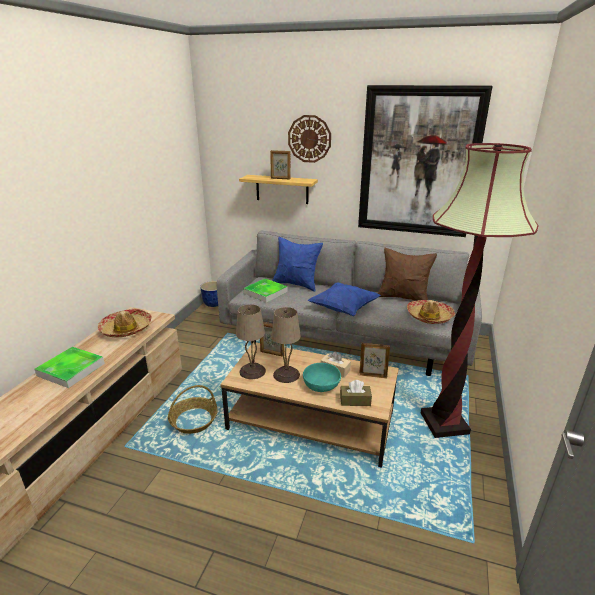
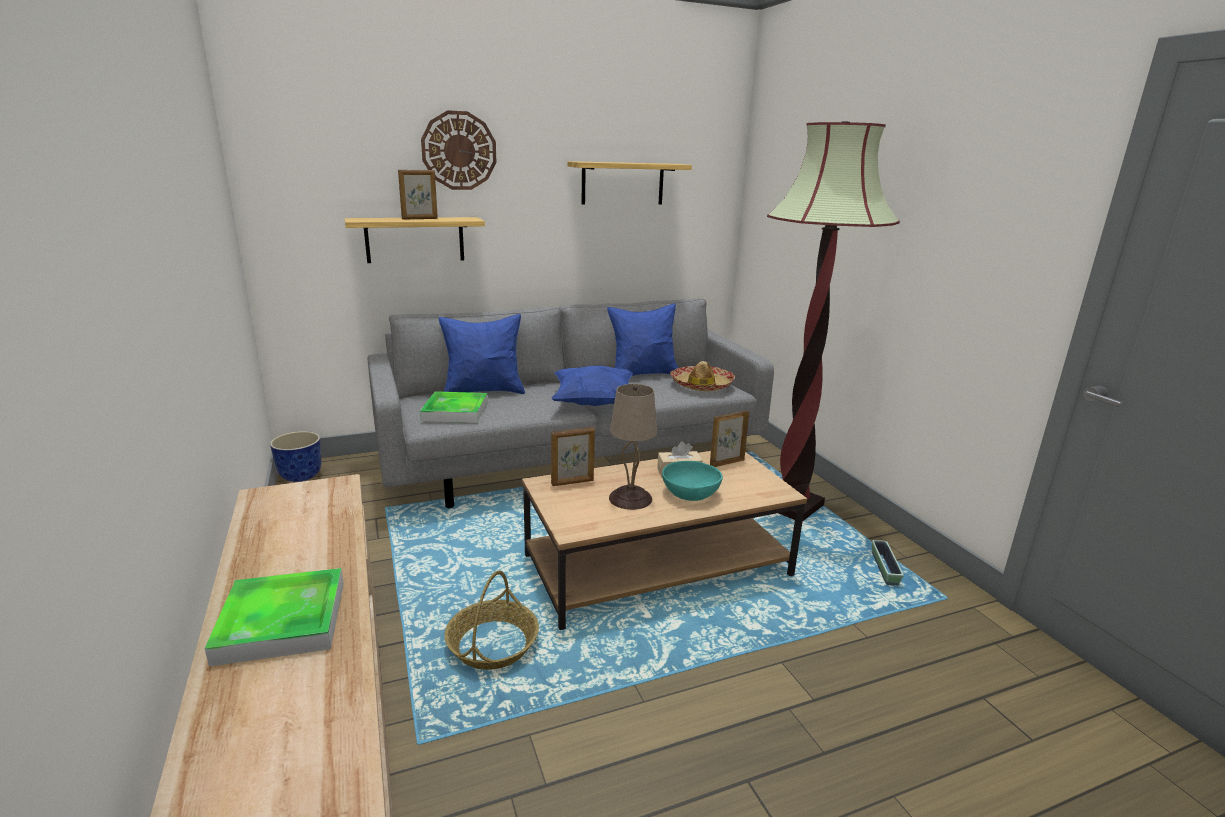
camera: 40 degrees left, 5 degrees down
(126, 329) = (294, 522): hat -> none
(252, 371) = (579, 511): beige table lamp -> none
(355, 400) = (749, 494): brown tissue box -> none
(403, 297) = (643, 374): brown pillow -> blue pillow
(418, 163) = (623, 183): picture -> shelf
(452, 498) = (884, 569): none -> planter

